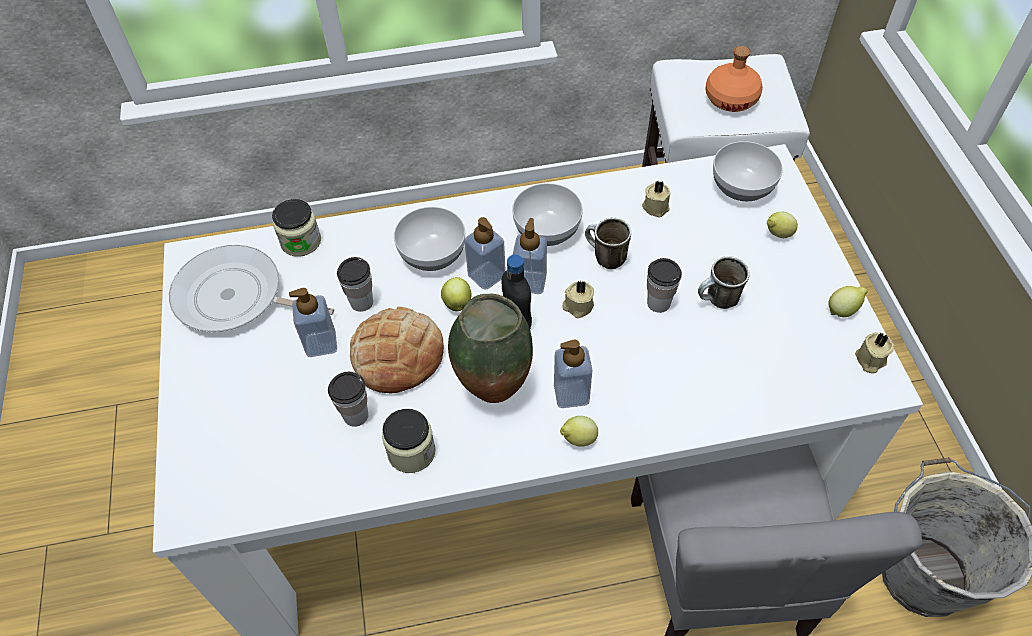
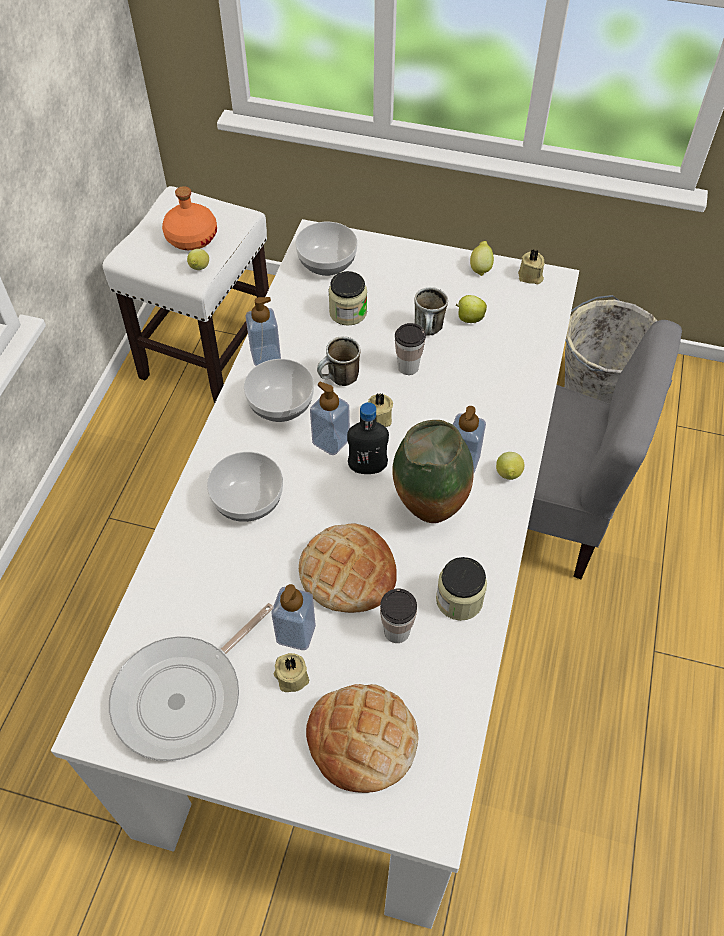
camera: 65 degrees left, 0 degrees up
(242, 432) = (362, 740): none -> bread
(301, 241) = (151, 608): jar -> jar (348, 312)
(361, 302) = (267, 580): cup -> none
(457, 303) = (318, 503): apple -> apple (469, 318)
(486, 275) = (302, 469): soap dispenser -> soap dispenser (265, 356)
(656, 206) = (308, 323): beige candle -> beige candle (291, 677)
(777, 234) = (389, 267): lemon -> lemon (199, 269)

